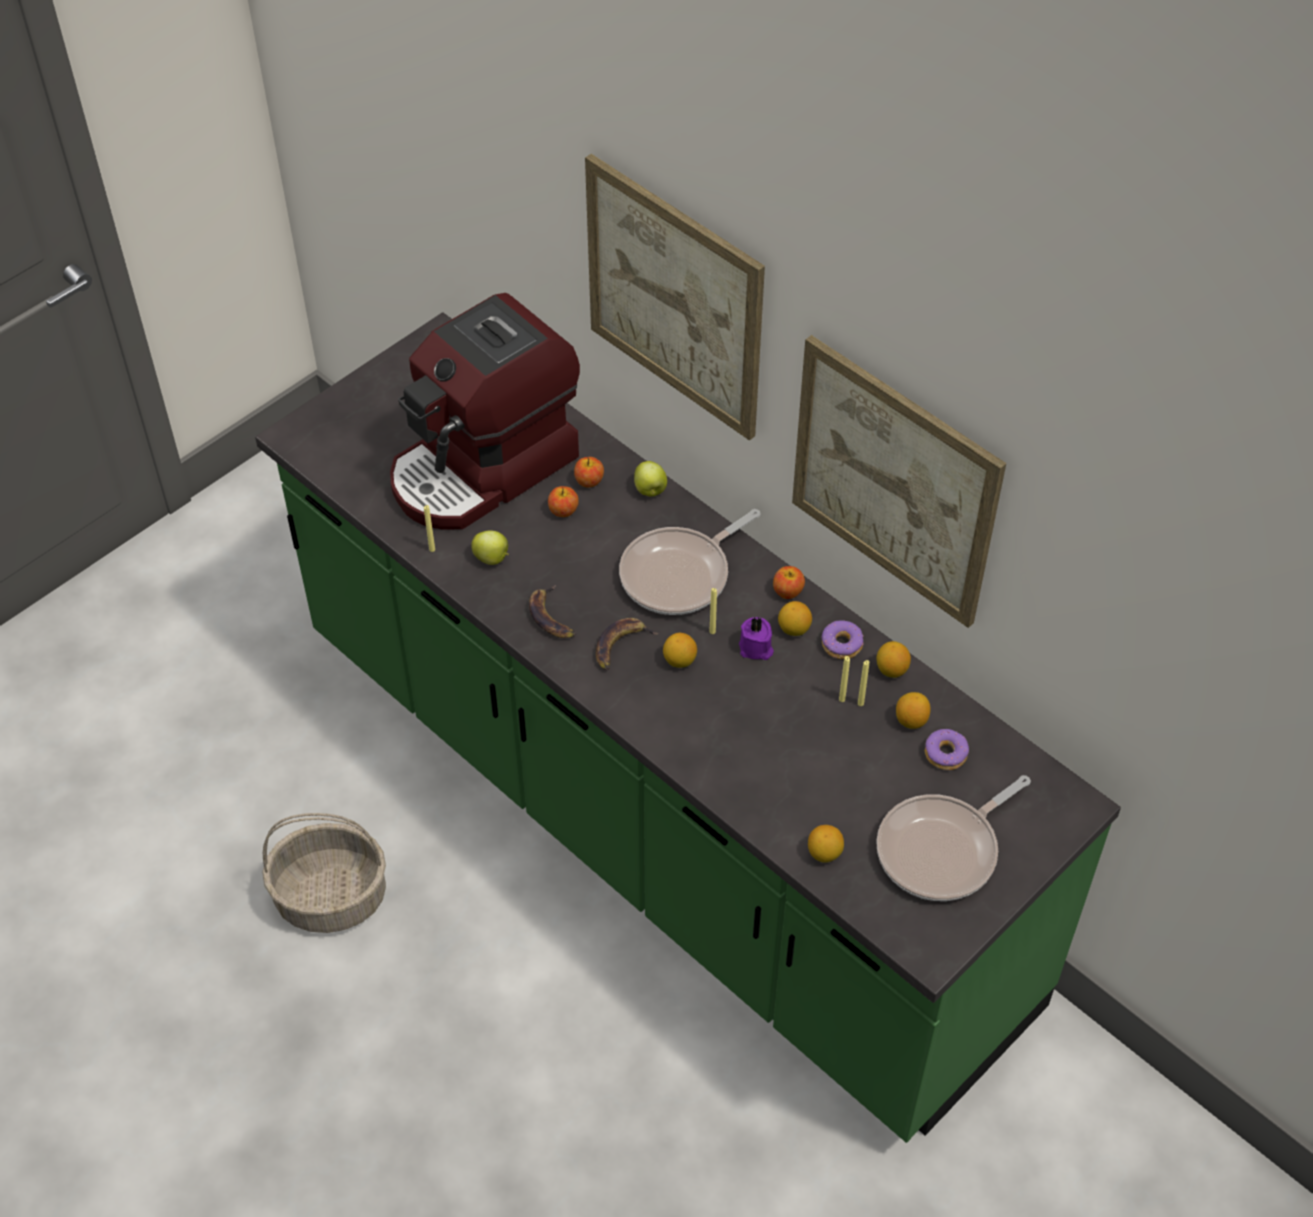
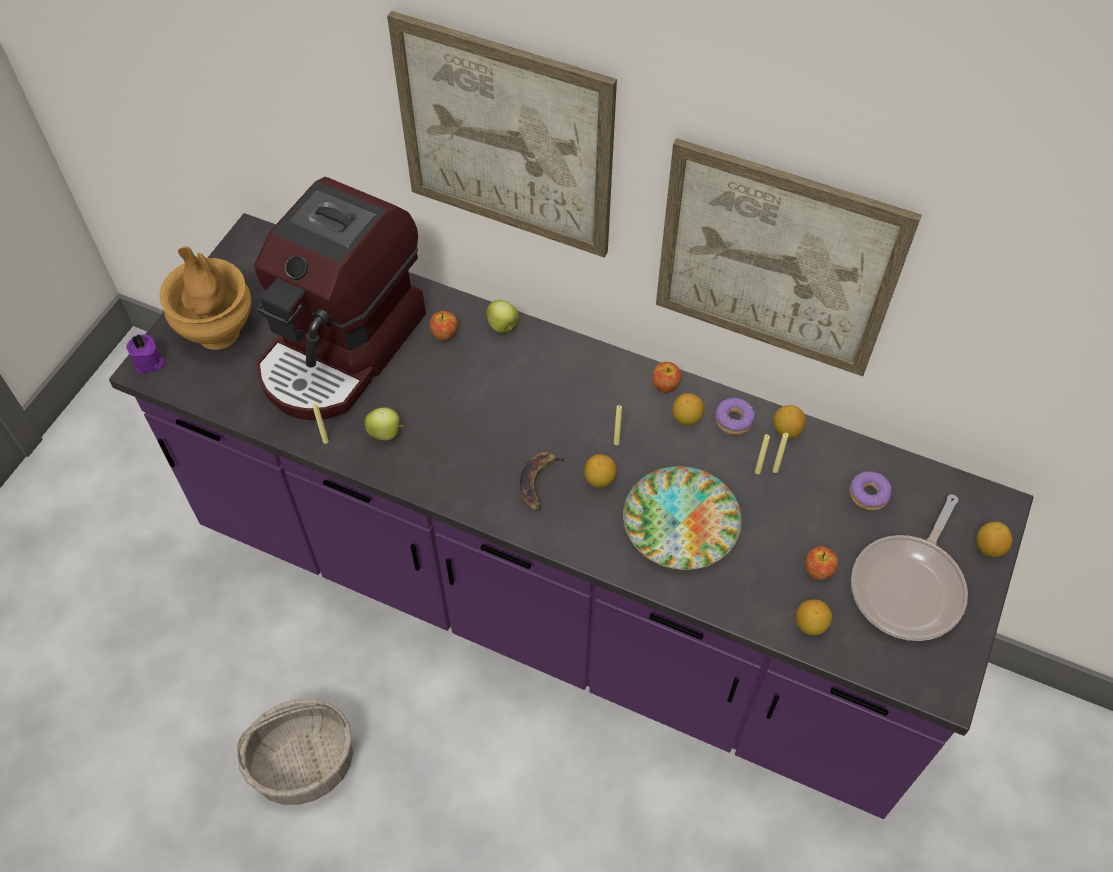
camera: 20 degrees left, 5 degrees up
(373, 421) = (220, 333): none -> brown vase
(552, 617) = (465, 473): banana -> none
(563, 511) = (433, 368): apple -> apple (818, 570)
(656, 821) = (556, 600): green counter -> purple counter
(680, 574) = (564, 397): frying pan -> none
(740, 723) = (680, 522): none -> plate
(756, 649) = (662, 447): purple candle -> purple candle (149, 363)
(911, 720) = (825, 472): lemon -> lemon (988, 547)

